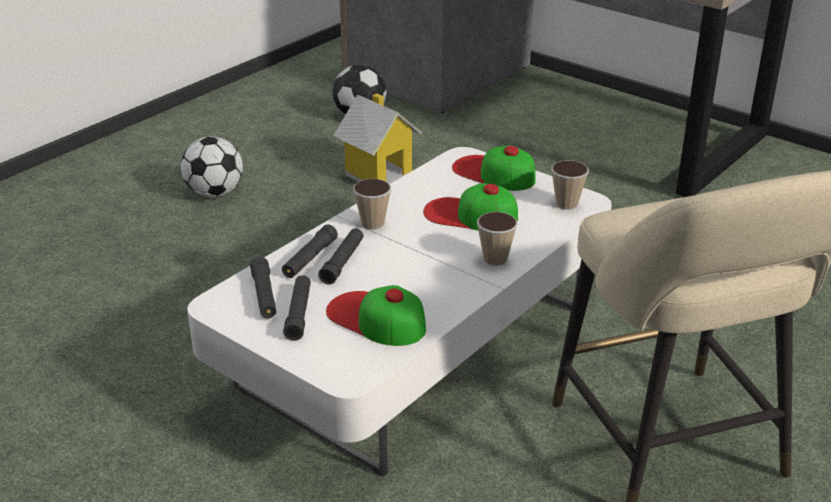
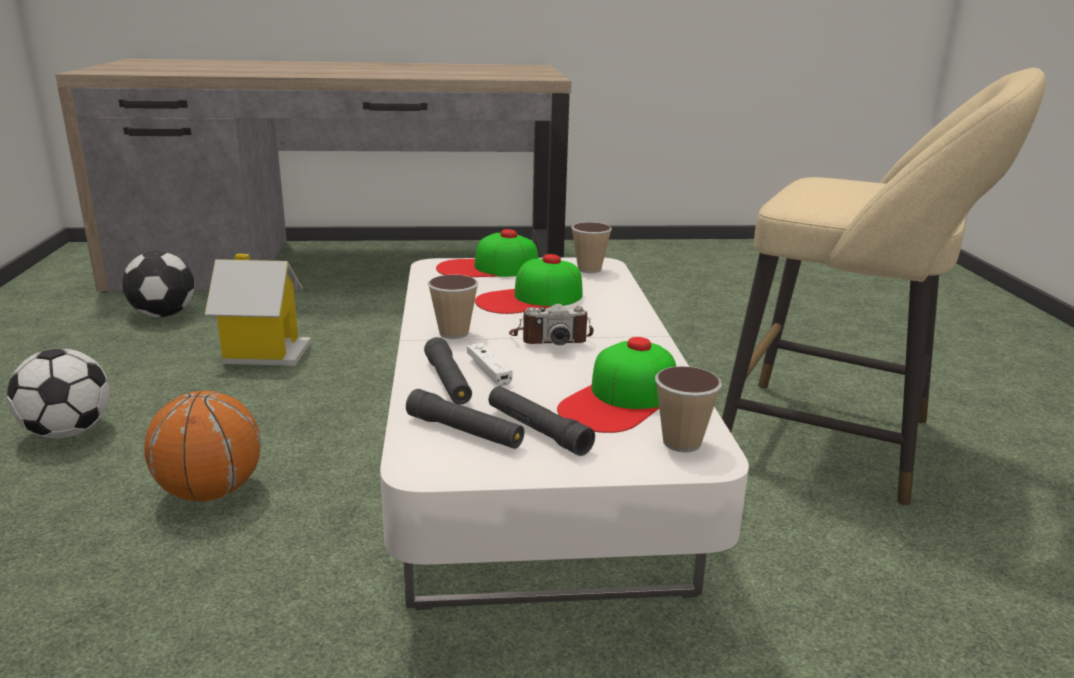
camera: 45 degrees left, 10 degrees down
(233, 268) = (210, 492): none -> basketball
(342, 262) = (489, 371): black flashlight -> white game controller
(376, 318) = (620, 400): cap -> cap turned 45 degrees counterclockwise
(421, 254) = (550, 338): none -> camera
(495, 259) = (618, 319): cup -> cup (681, 442)

